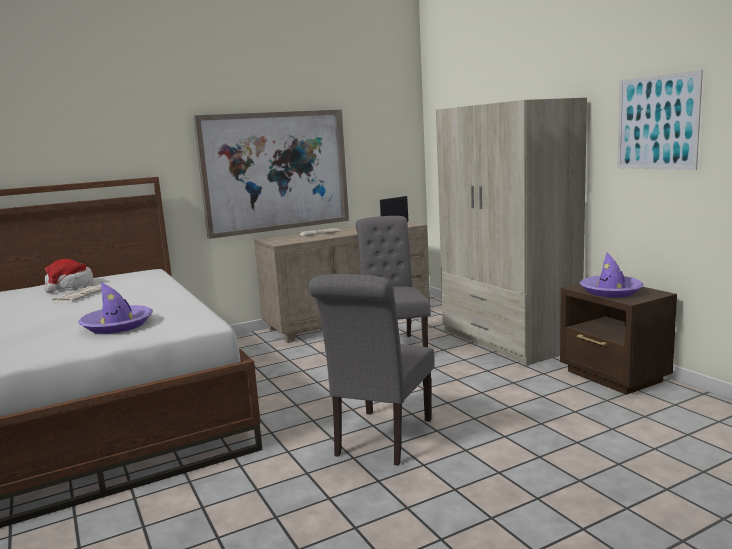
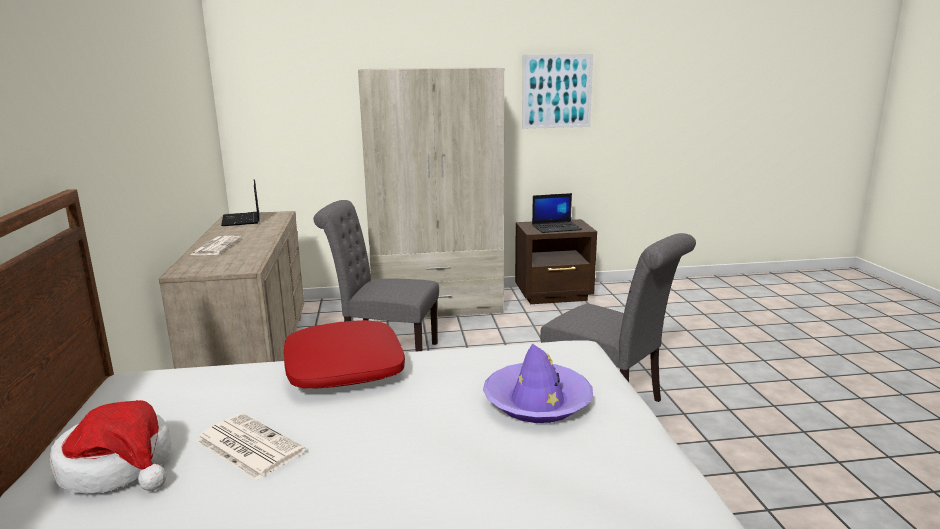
camera: 70 degrees left, 5 degrees up
(164, 290) = (343, 369): none -> red pillow
(275, 171) = (151, 161): picture -> none
(611, 291) = (556, 228): purple hat -> laptop

